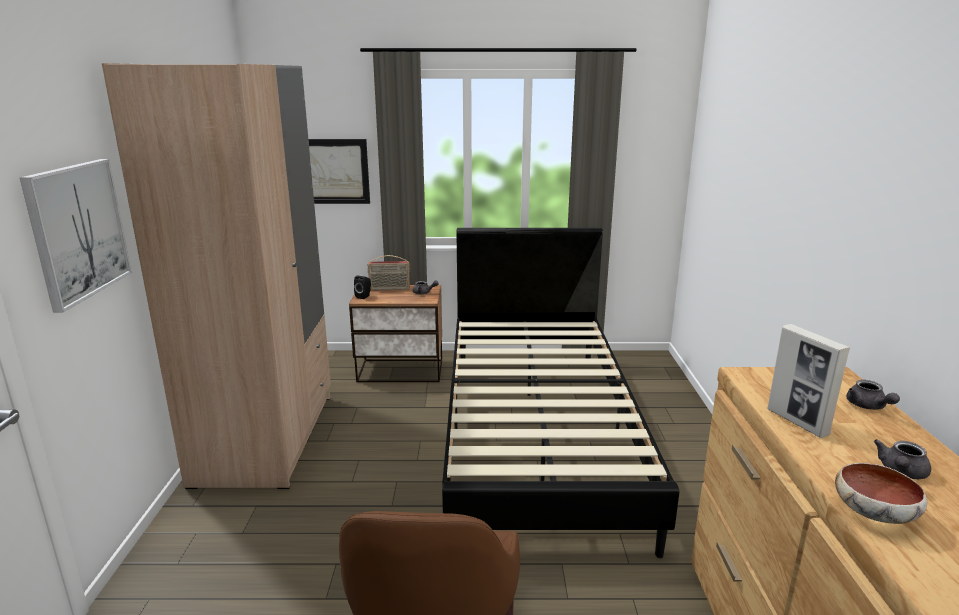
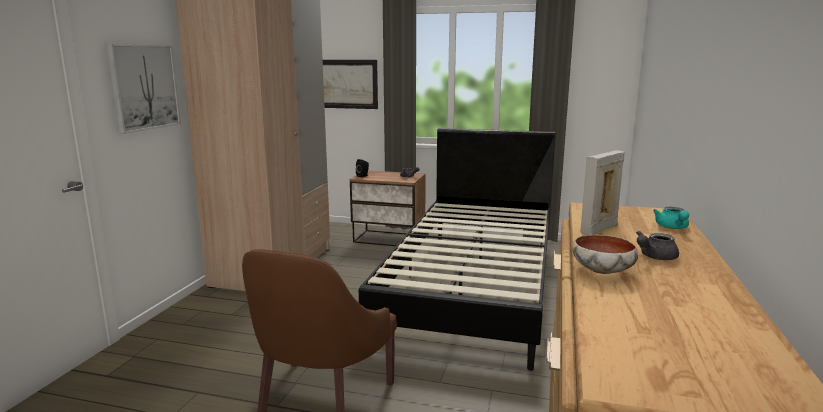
camera: 15 degrees right, 5 degrees down
(389, 289) = (384, 173): radio -> none
(797, 422) = (598, 229): picture frame -> picture frame turned 60 degrees clockwise
(868, 406) = (672, 227): grey teapot -> turquoise teapot

